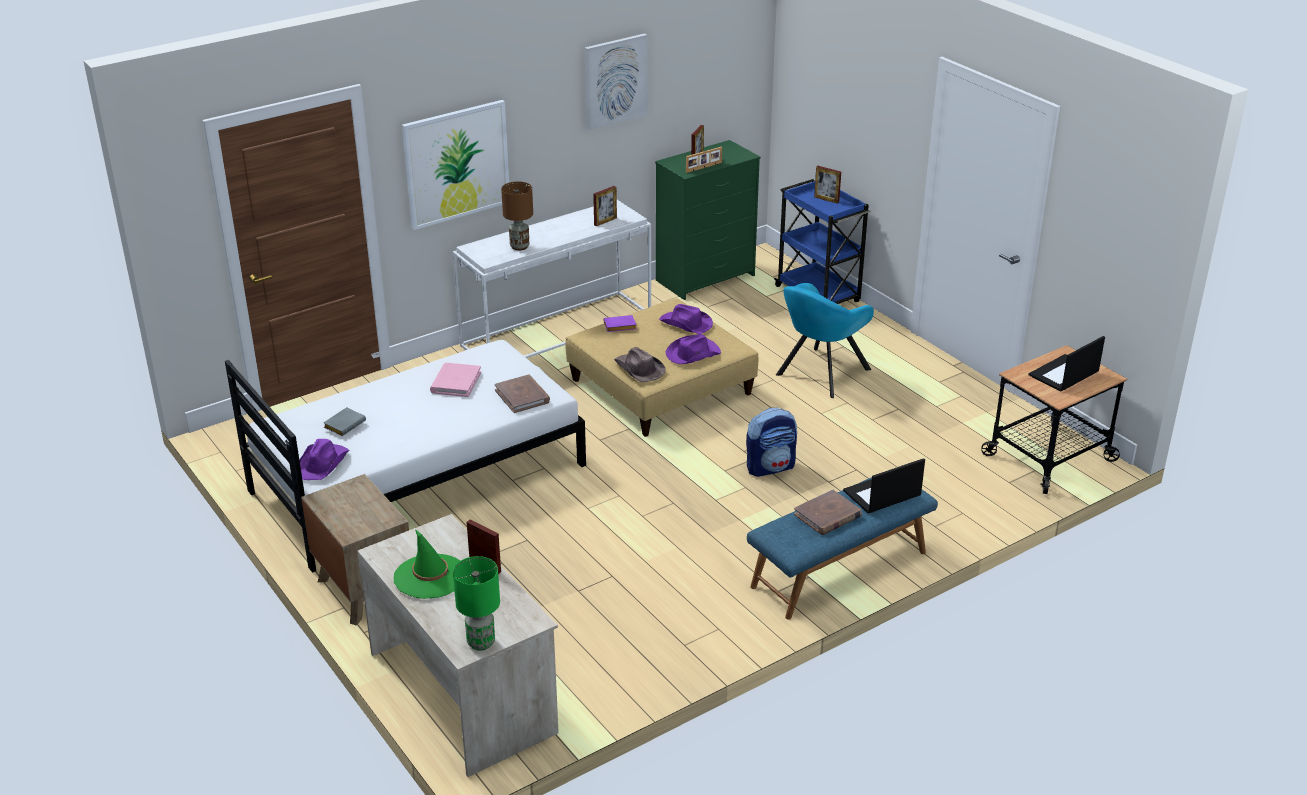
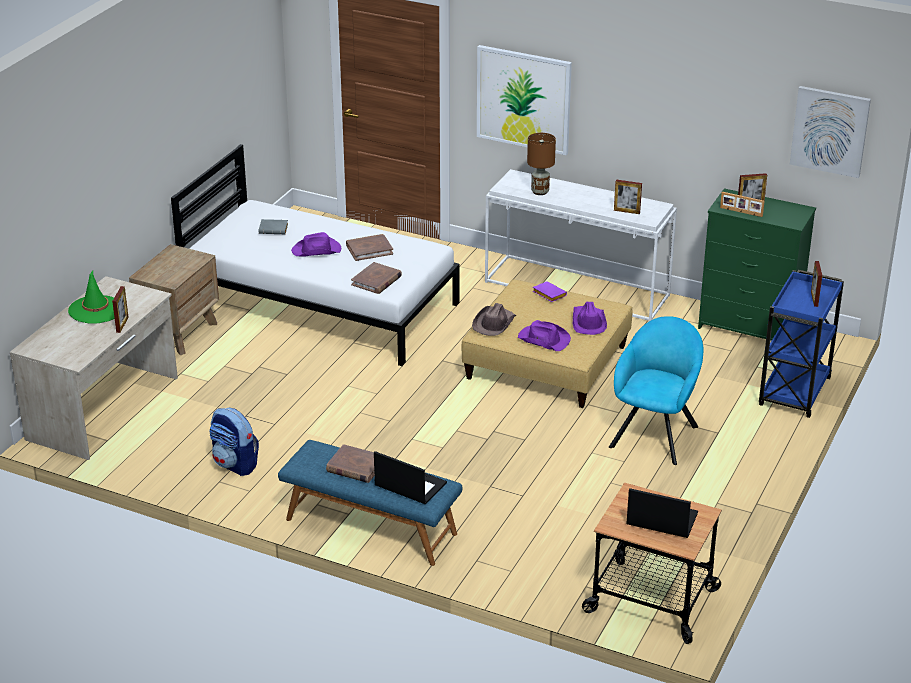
camera: 60 degrees right, 0 degrees up
(322, 463) = (223, 240): purple hat -> purple hat (317, 250)
(455, 382) = (369, 249): pink book -> brown book
(480, 643) = (40, 350): green table lamp -> none
(615, 81) = (689, 93): picture -> picture (830, 131)
(770, 467) = (483, 451): backpack -> backpack (235, 464)
(820, 374) = (655, 433): turquoise armchair -> turquoise armchair turned 105 degrees clockwise

